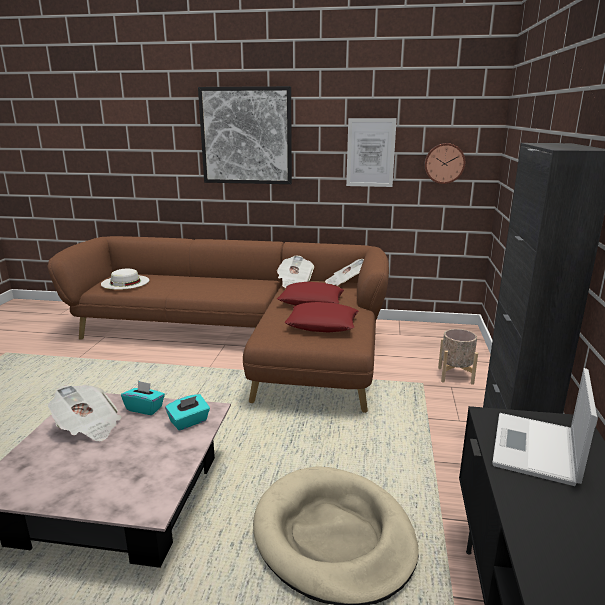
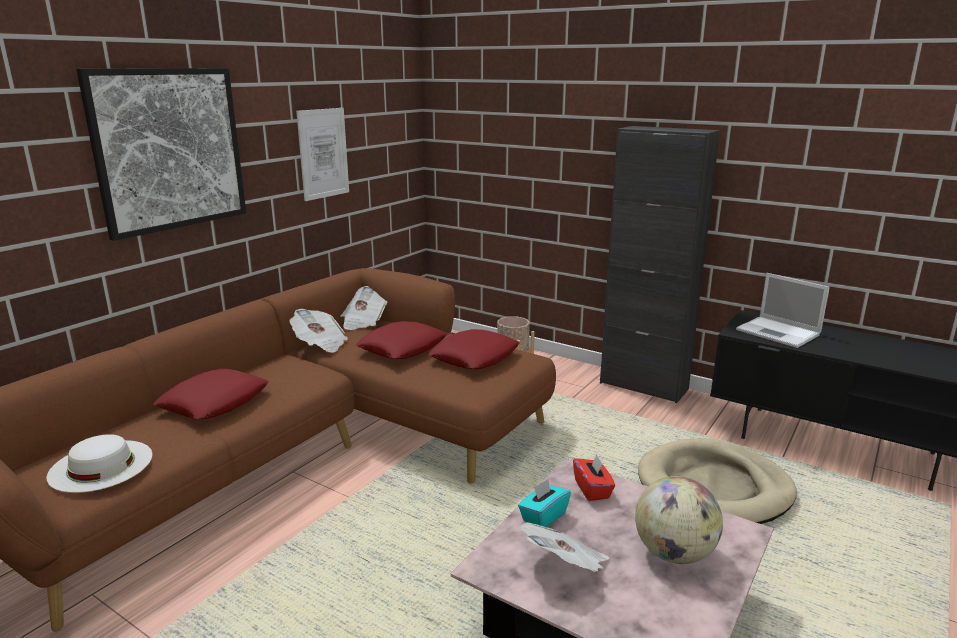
camera: 65 degrees left, 0 degrees up
(111, 472) = (674, 553): none -> globe
(189, 422) = (592, 489): turquoise tissue box -> red tissue box
(200, 282) = (214, 402): none -> red pillow
(444, 163) = (386, 156): wall clock -> none

